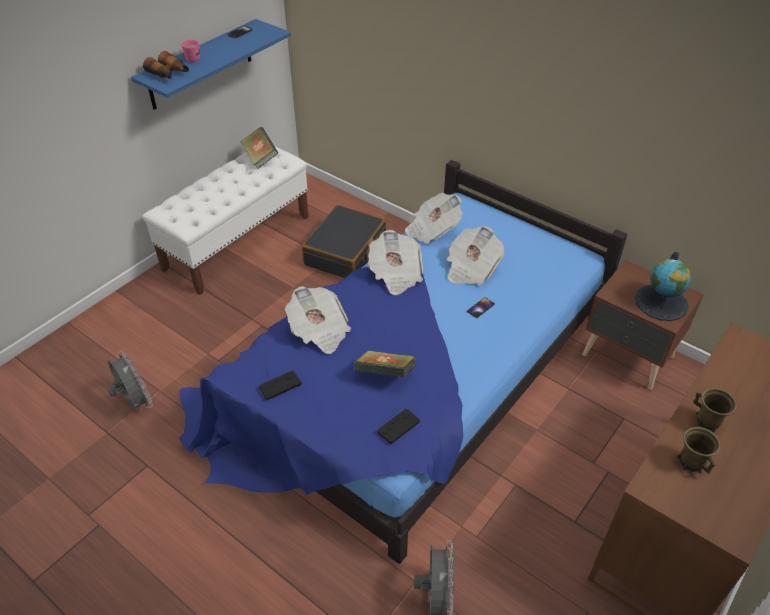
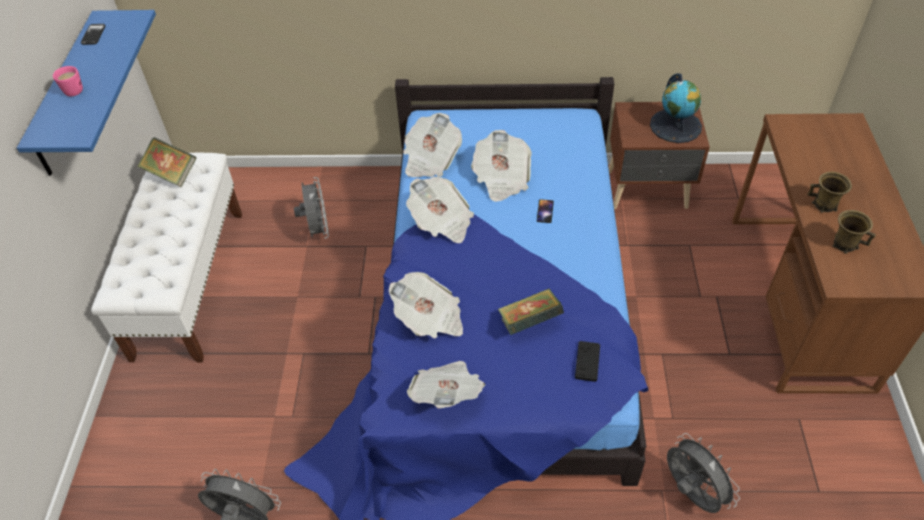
camera: 35 degrees left, 5 degrees up
(169, 74) = (64, 122): binoculars -> none
(280, 385) = (447, 394): black game controller -> newspaper
(346, 252) = (318, 230): black suitcase -> grey fan

